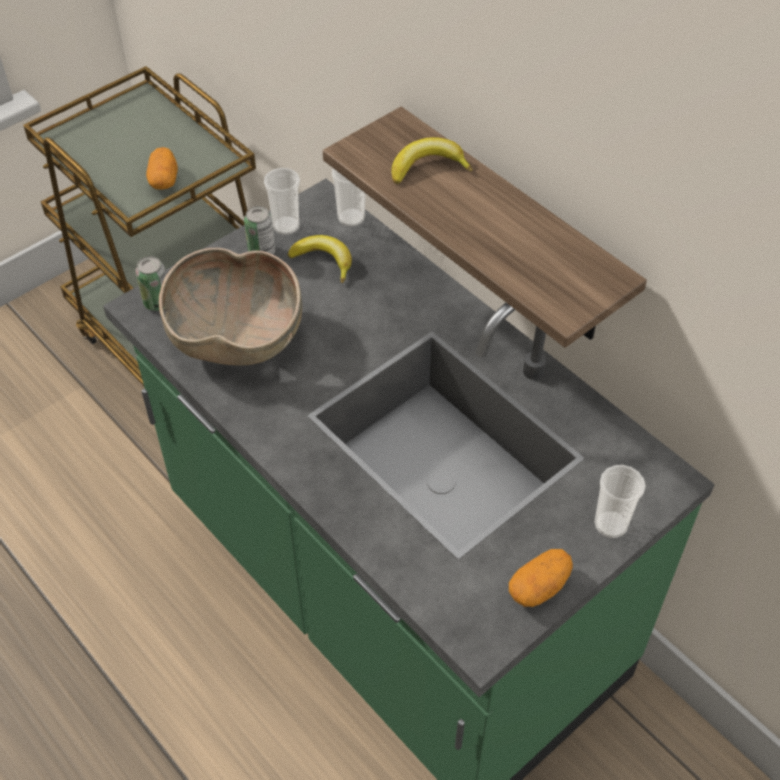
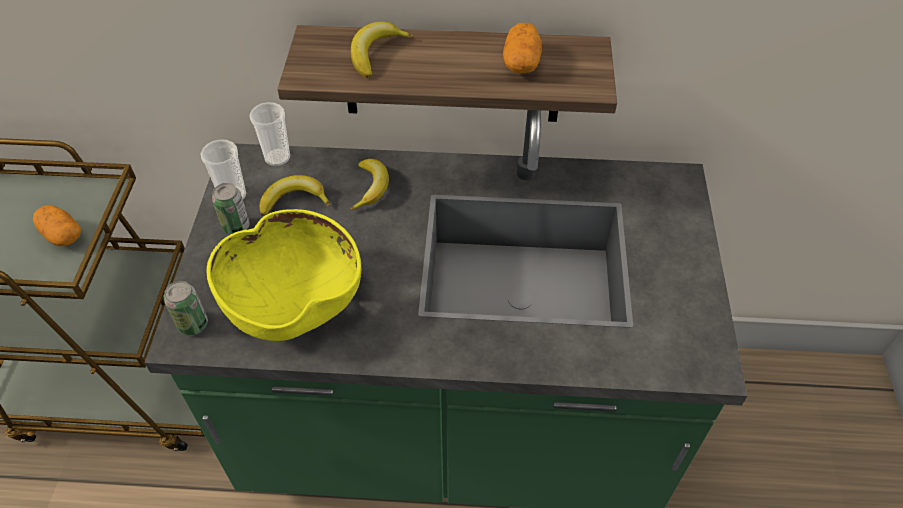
camera: 45 degrees left, 0 degrees up
(237, 336) = (293, 301): brown bowl -> yellow bowl
(392, 292) = (371, 188): none -> banana
(539, 587) = (697, 302): potato -> potato (521, 62)
(610, 525) = (684, 231): cup -> none

